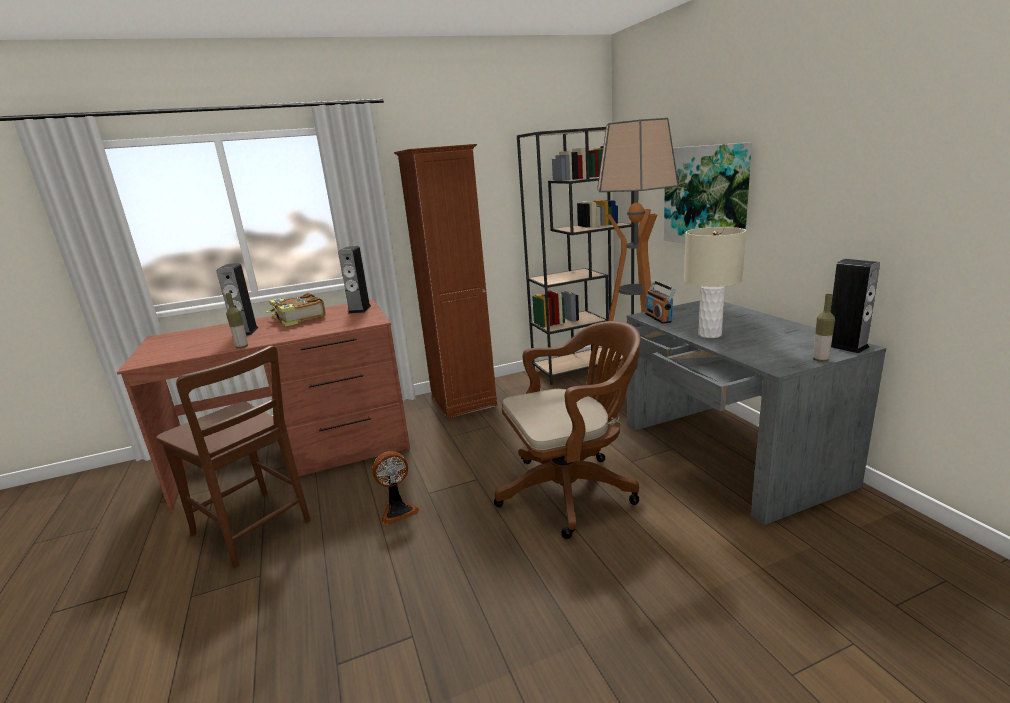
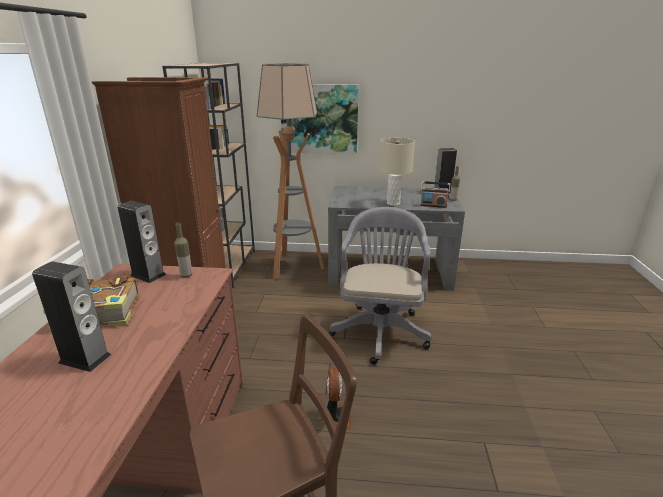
camera: 65 degrees left, 5 degrees up
(242, 347) = (161, 363): bottle -> bottle (186, 275)
(572, 490) = (380, 329): brown office chair -> grey office chair
(658, 318) = (348, 203): radio -> radio (433, 205)

